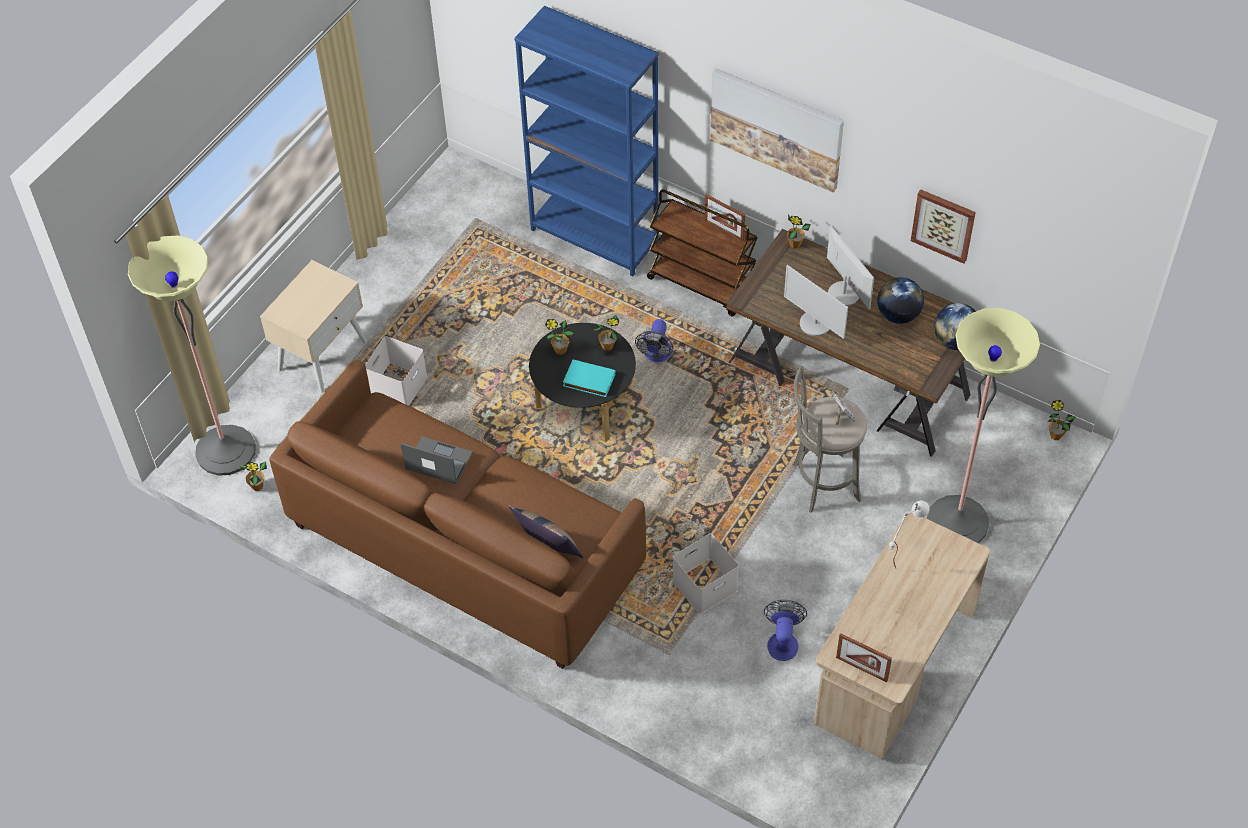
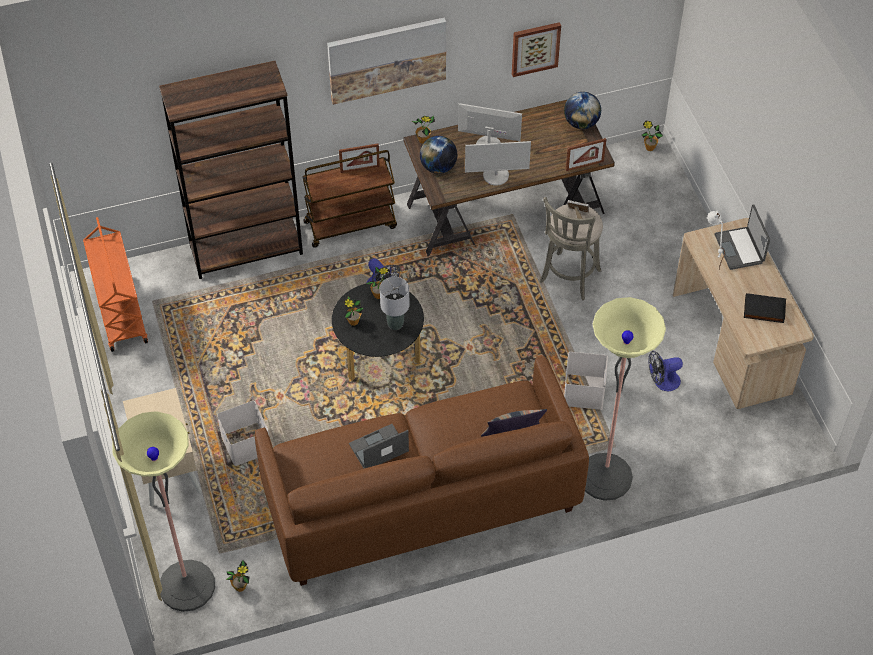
camera: 50 degrees left, 0 degrees up
(442, 207) = (120, 312): none -> orange cart
(588, 381) = (395, 324): turquoise book -> grey table lamp
(594, 237) = (246, 250): blue bookcase -> brown bookcase
(782, 641) = (662, 382): fan -> fan turned 60 degrees counterclockwise
(861, 669) = (773, 337): picture frame -> picture frame (584, 165)
(886, 639) = (764, 310): none -> black book
(898, 315) = (533, 133): globe -> globe (438, 167)
(942, 569) = (740, 249): none -> laptop
(957, 522) = (663, 237): floor lamp -> floor lamp (605, 477)

